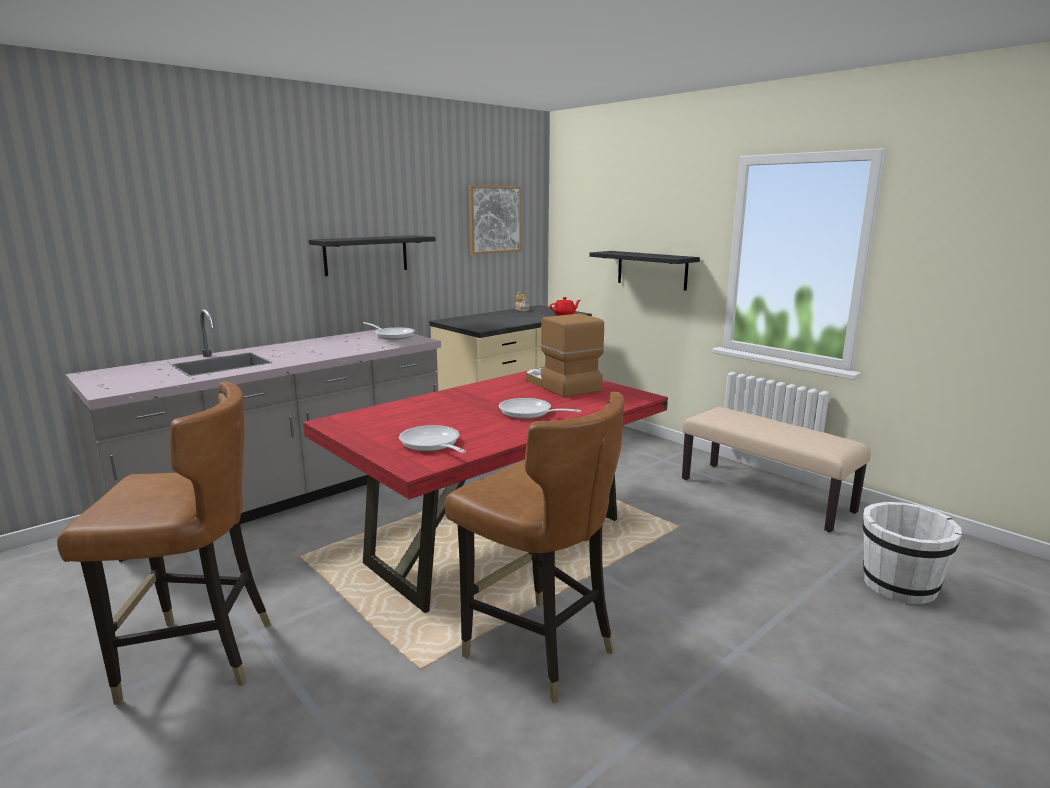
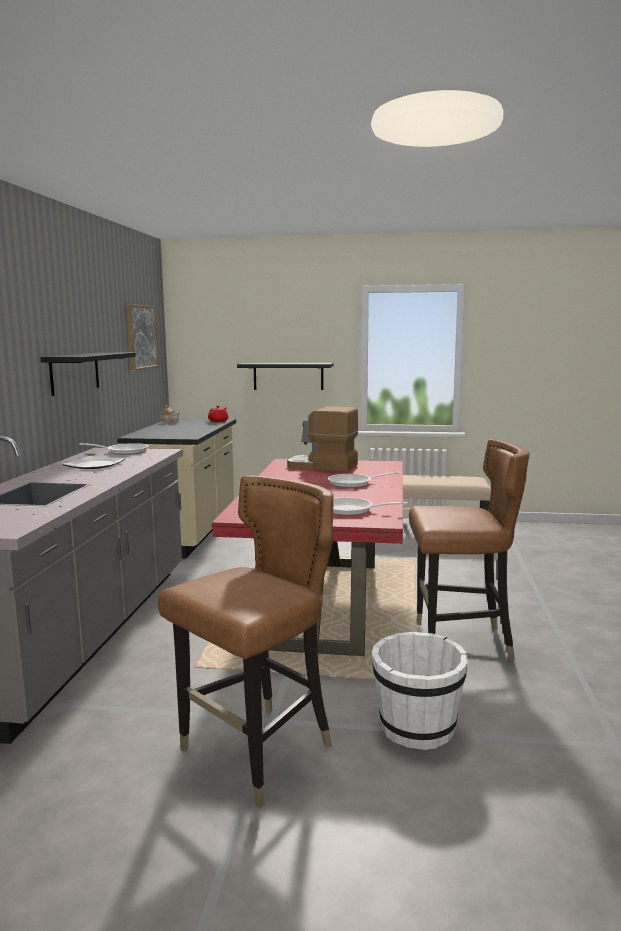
camera: 40 degrees left, 5 degrees down
(331, 345) = (94, 465): none -> plate
(898, 586) = (553, 552): white bucket -> white bucket (417, 728)

